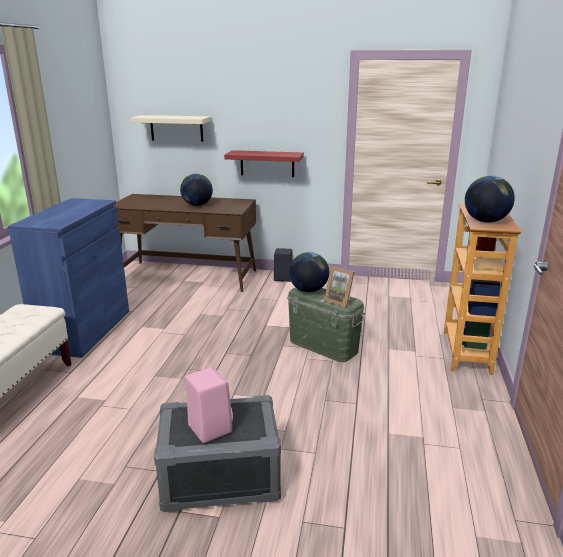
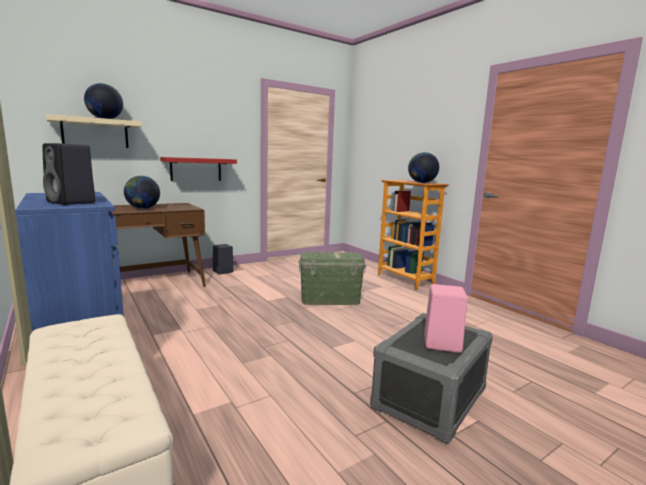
camera: 45 degrees left, 10 degrees down
(53, 219) = (72, 202): none -> black speaker
(308, 290) = (315, 254): globe -> globe (105, 119)
(339, 301) = (348, 255): picture frame -> none

